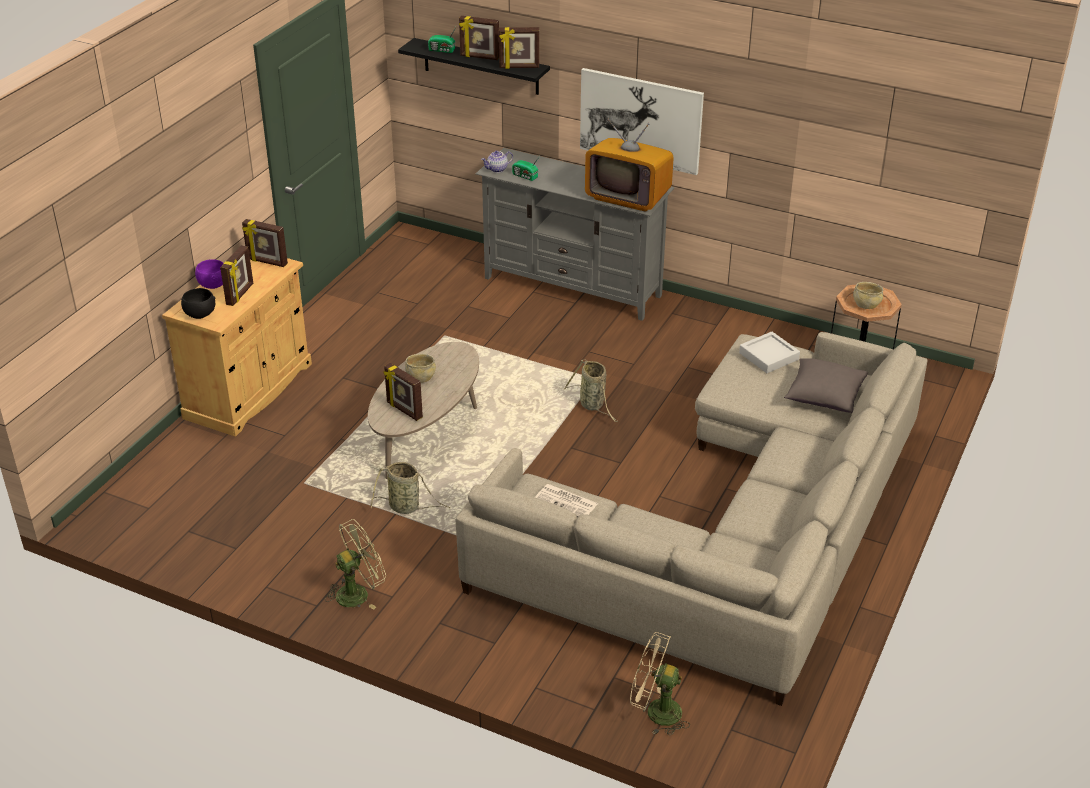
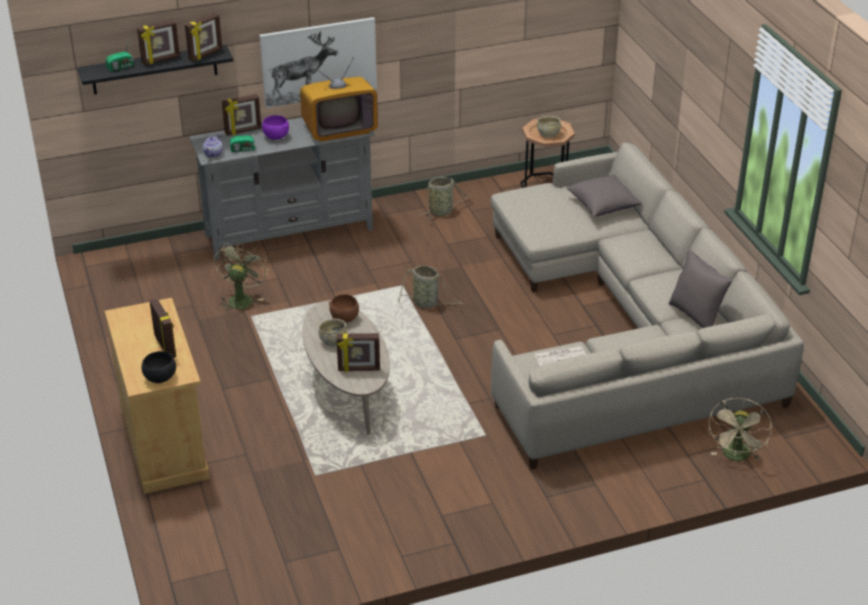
camera: 45 degrees left, 0 degrees up
(213, 285) = (130, 352): purple bowl -> purple bowl (275, 137)
(267, 262) = (143, 312): picture frame -> picture frame (243, 131)
(358, 592) = (467, 516): green fan -> green fan (241, 298)
(406, 507) = (411, 443): basket -> basket (442, 211)
(457, 365) = (345, 318): none -> brown bowl
(655, 712) = (736, 457): beige fan -> beige fan turned 45 degrees counterclockwise
(752, 545) = (696, 315): none -> grey pillow
(769, 356) = (535, 198): grey tray -> none

